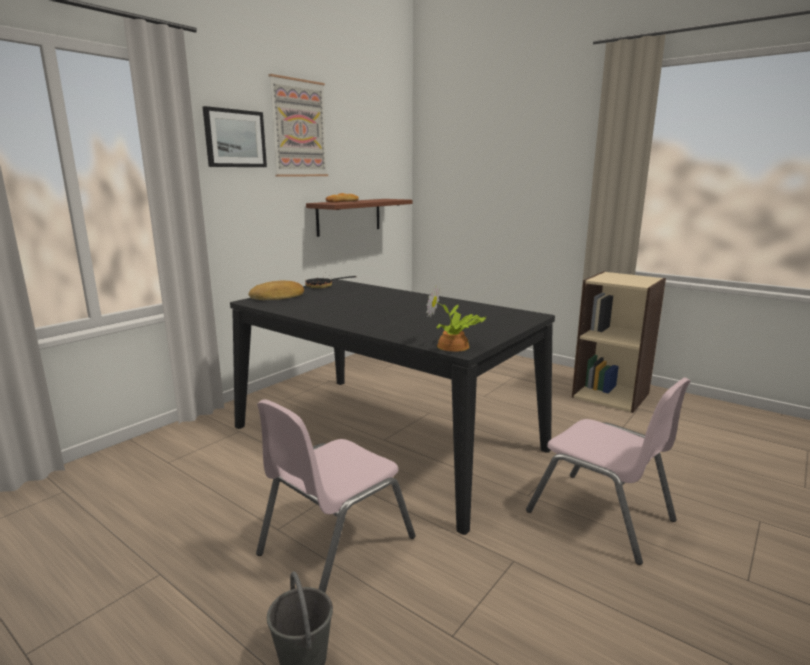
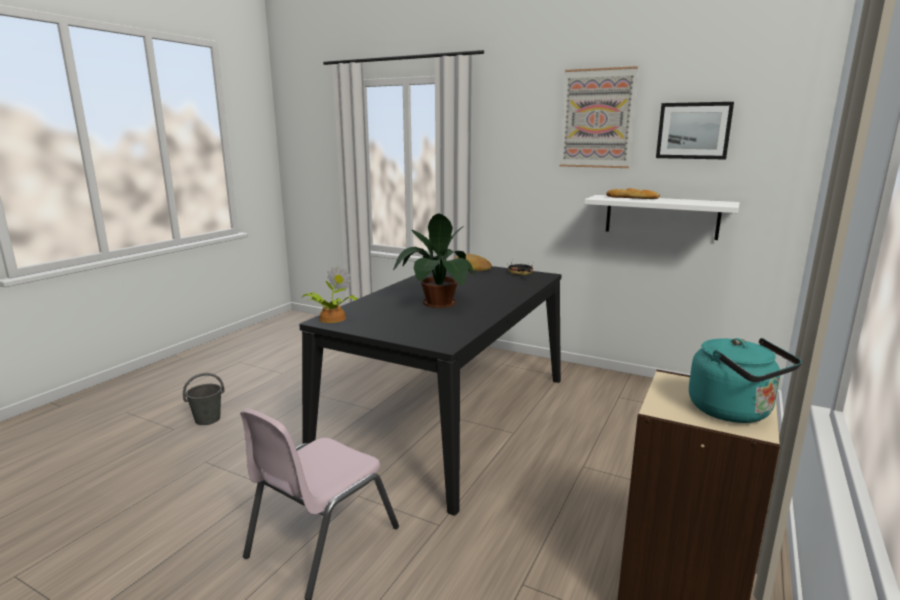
camera: 80 degrees right, 0 degrees up
(235, 138) = (522, 132): picture -> picture (693, 131)
(335, 545) = (298, 414): pink chair -> none
(349, 216) = (661, 217): brown shelf -> white shelf
(413, 312) = (437, 303): none -> potted plant
(634, 277) = (734, 412): none -> turquoise kettle

